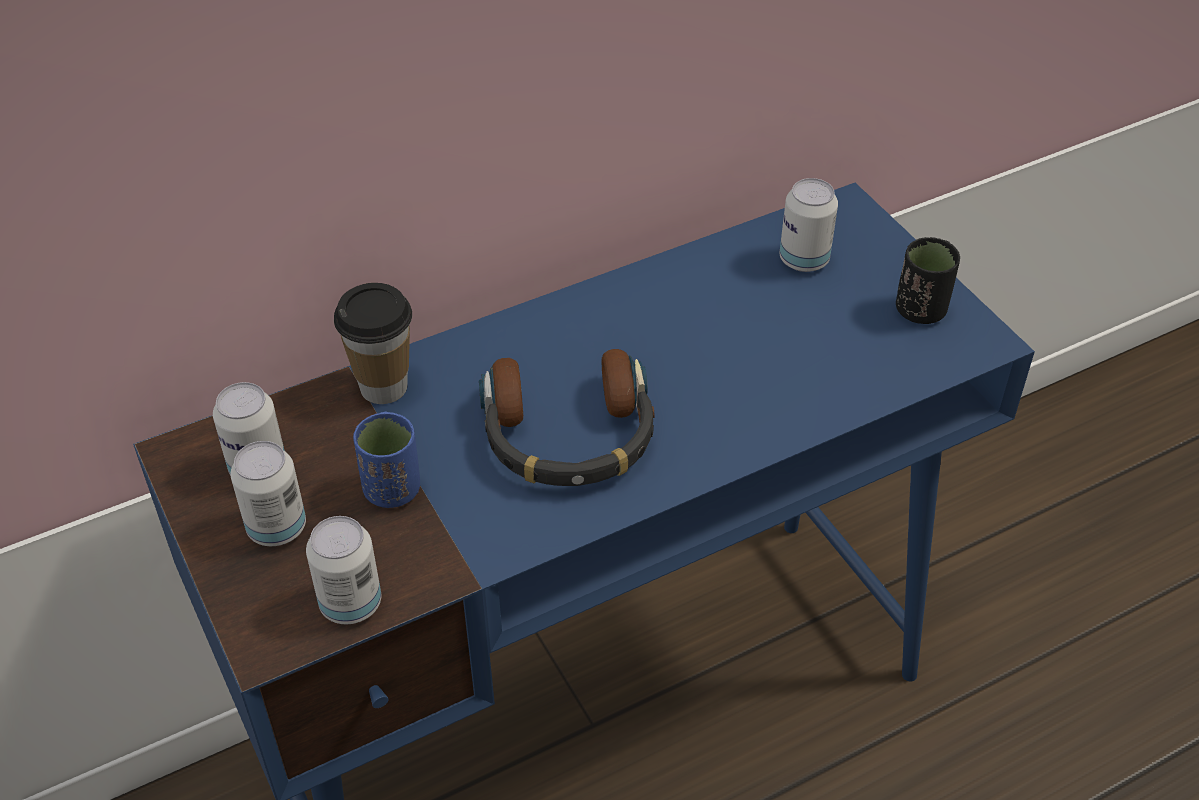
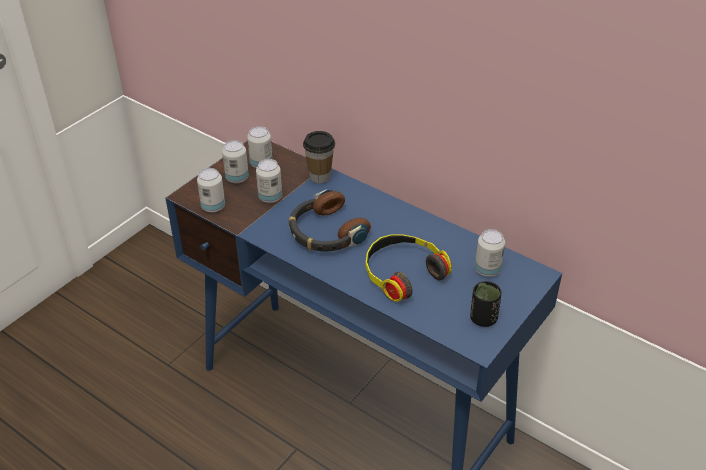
camera: 65 degrees right, 5 degrees down
(392, 490) = (270, 197): blue cup -> can
(752, 367) = (402, 272): none -> headphones

